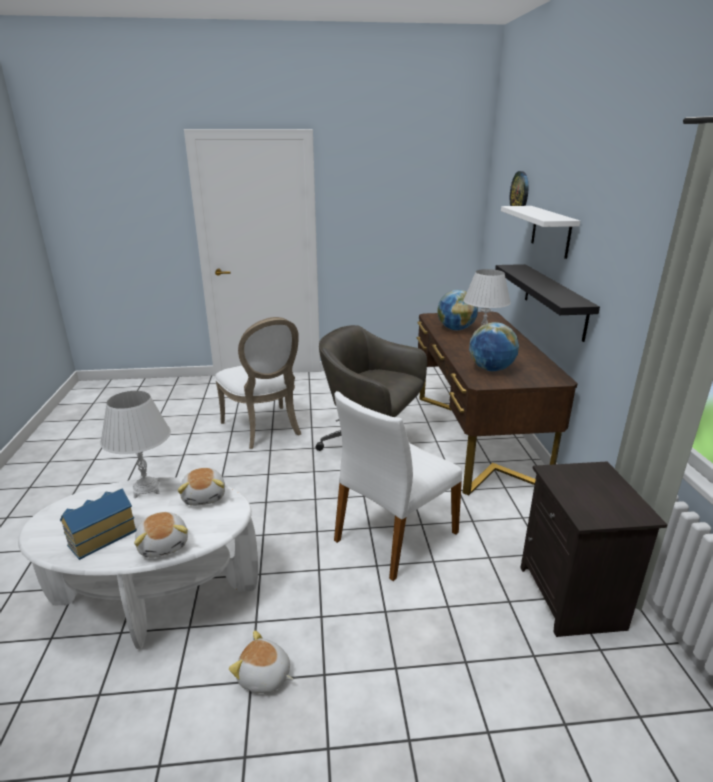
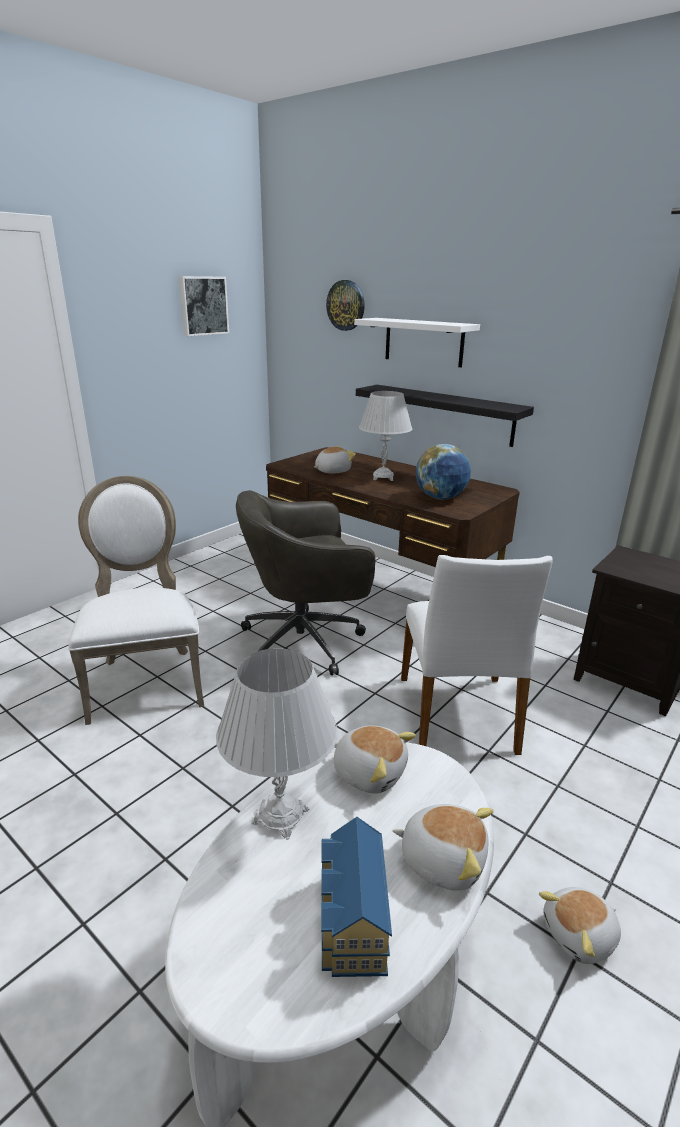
camera: 45 degrees left, 0 degrees up
(265, 429) = (147, 680): white chair -> white chair turned 120 degrees counterclockwise
(424, 187) = (203, 305): none -> picture
(455, 329) = (332, 471): globe -> plush toy

